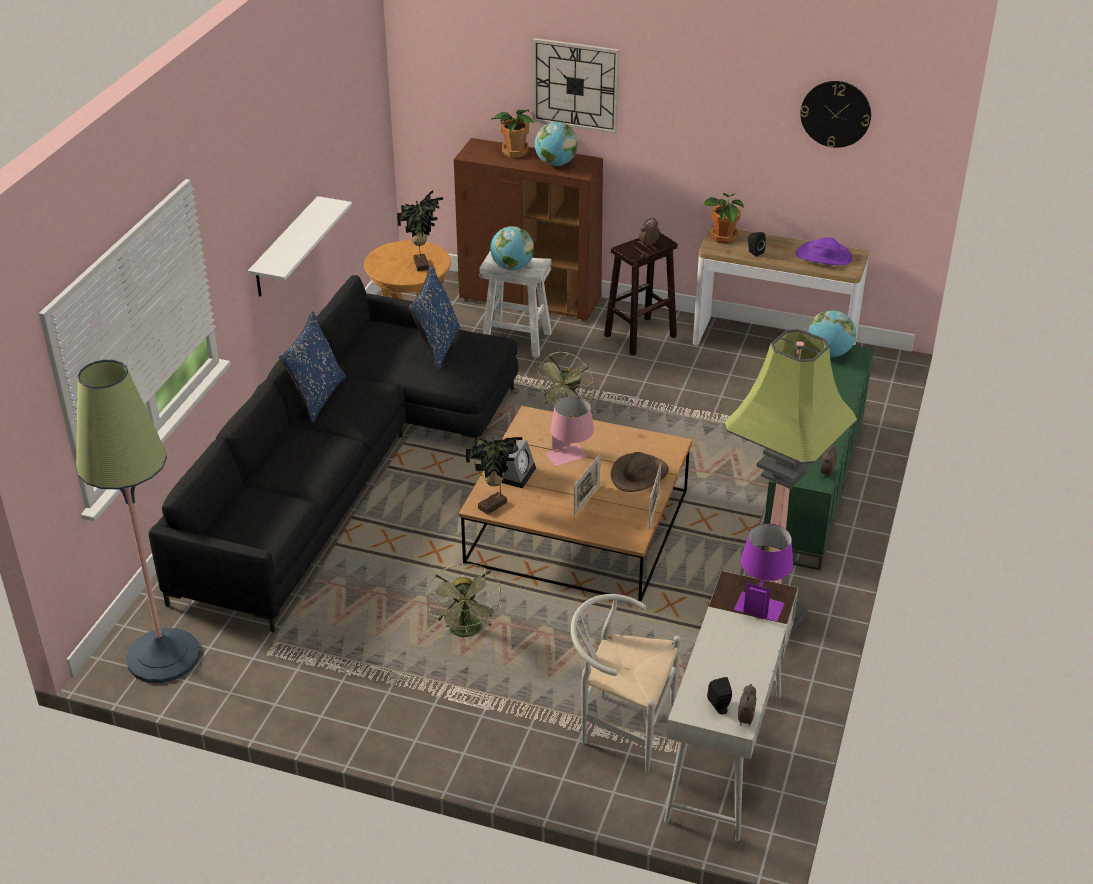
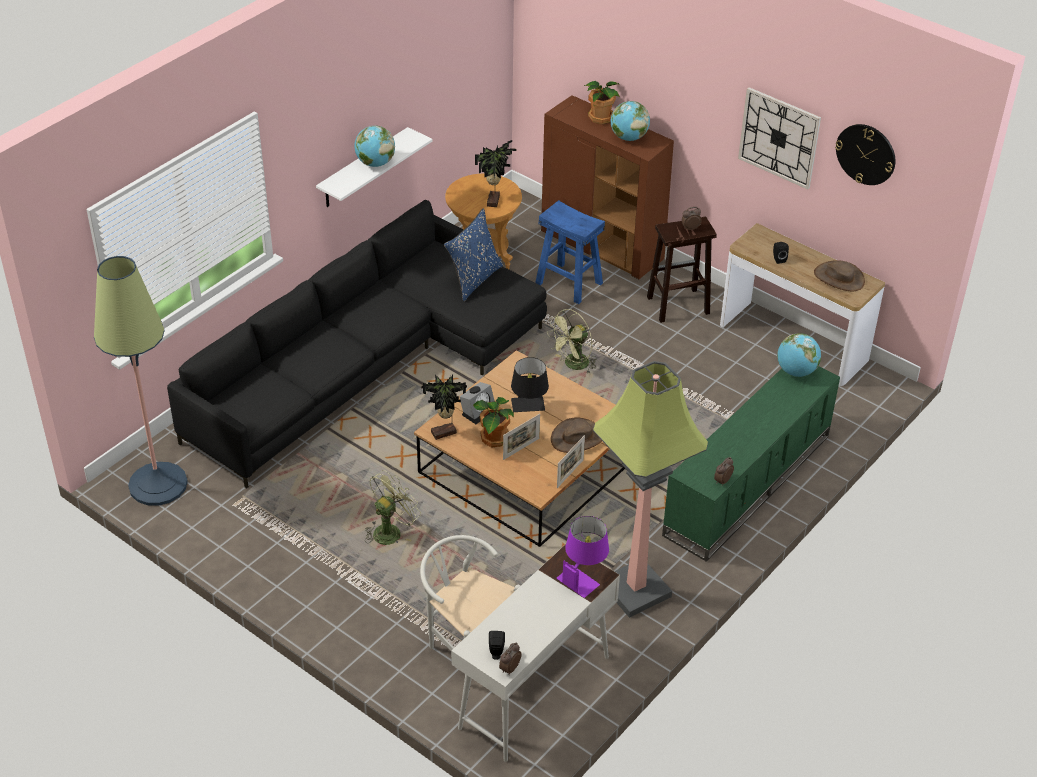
camera: 20 degrees right, 5 degrees up
(316, 397) = (355, 301): blue pillow -> none
(467, 631) = (391, 530): green fan -> green fan turned 150 degrees counterclockwise
(512, 267) = (567, 222): globe -> globe (375, 163)
(517, 340) = (569, 283): white stool -> blue stool
(570, 459) = (529, 409): pink table lamp -> black table lamp
(575, 85) = (657, 72): wall clock -> wall clock (779, 137)
(723, 238) = (759, 238): potted plant -> potted plant (493, 439)
(823, 256) = (839, 278): purple hat -> brown hat

